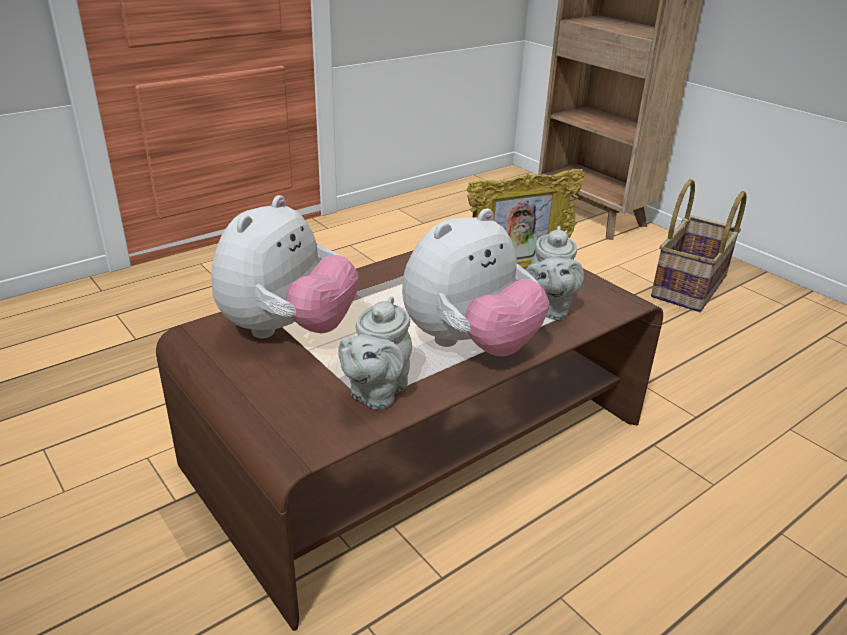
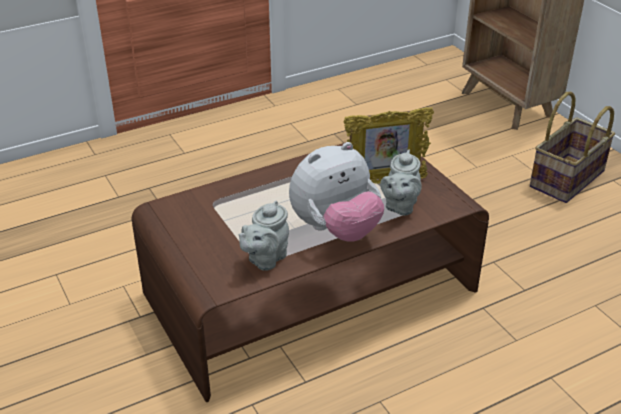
camera: 10 degrees right, 5 degrees up
(287, 330) = (216, 211): plush toy -> none

